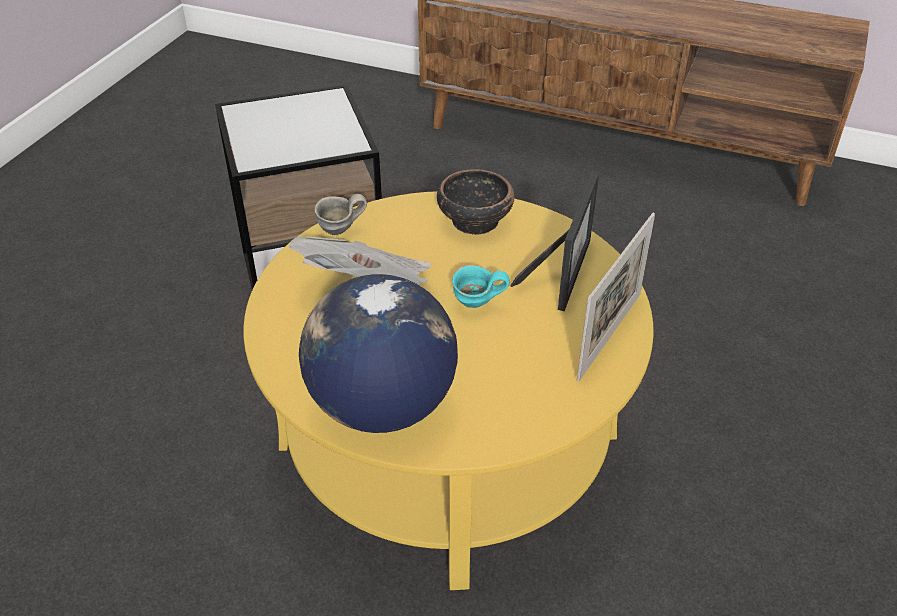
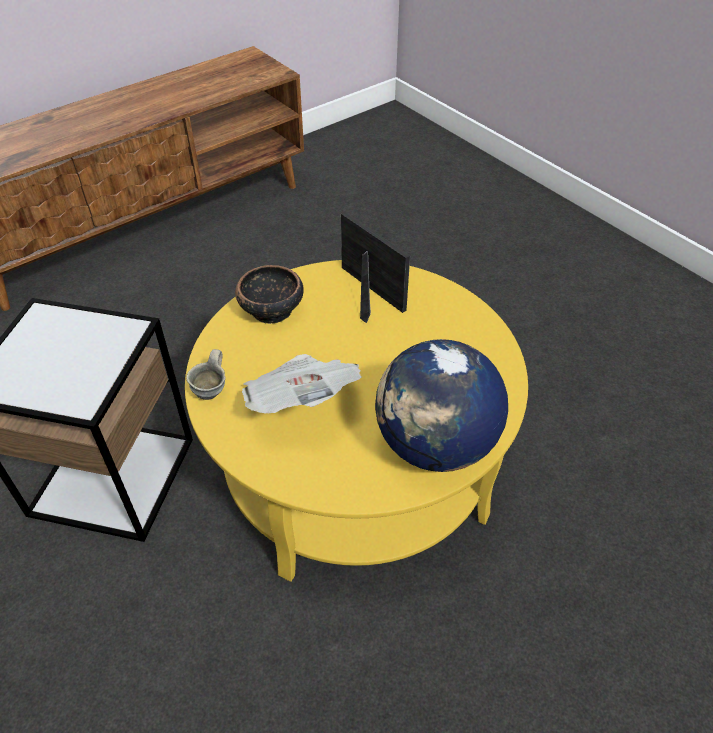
camera: 60 degrees left, 5 degrees up
(477, 305) = (367, 350): turquoise mug -> none
(609, 335) = (444, 301): picture frame -> none

